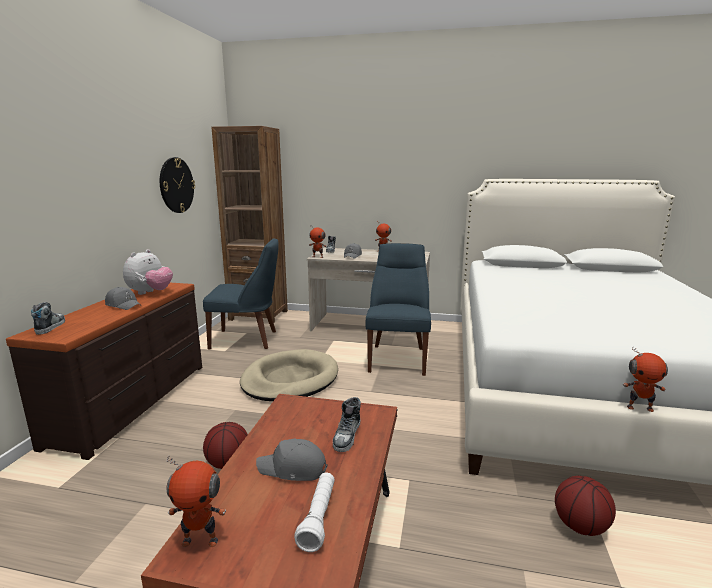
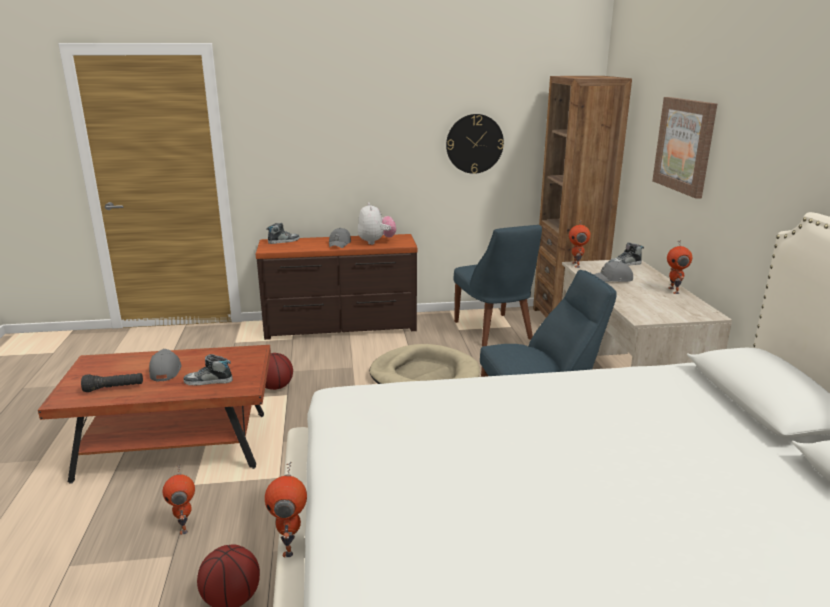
camera: 70 degrees right, 5 degrees up
(150, 293) = (376, 242): plush toy -> plush toy turned 105 degrees counterclockwise
(201, 540) = (101, 361): toy robot -> toy robot (185, 526)
(318, 518) = (114, 388): white flashlight -> black flashlight
(352, 166) = (685, 145): none -> picture

